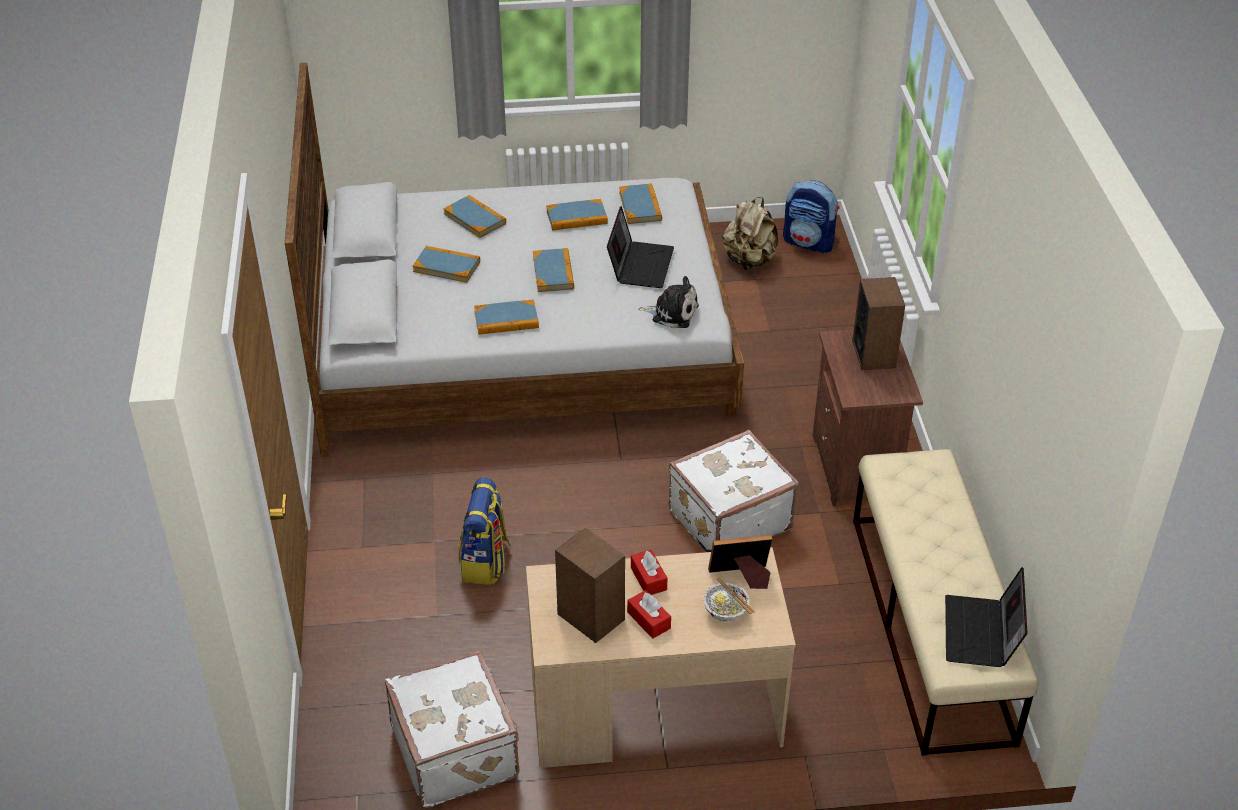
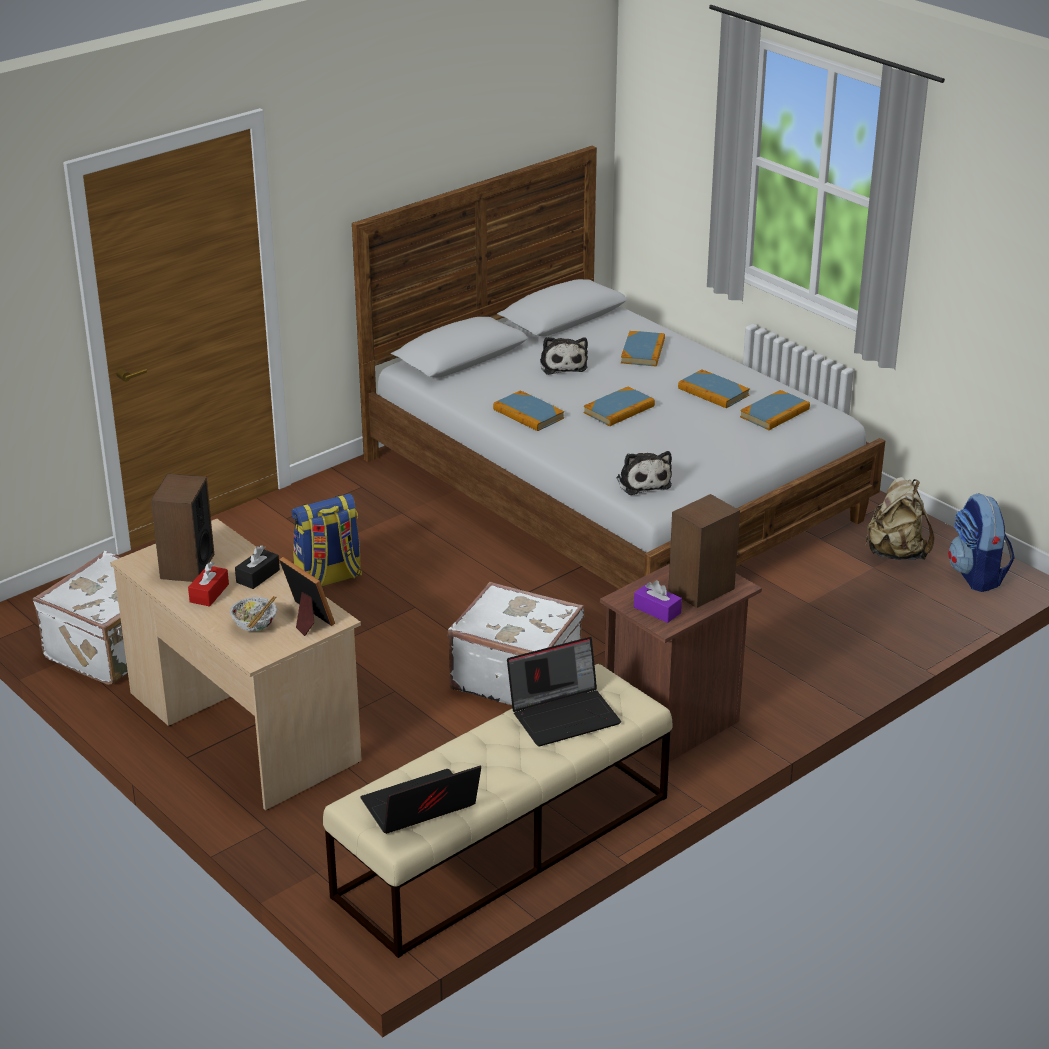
camera: 55 degrees right, 10 degrees down
(446, 266) = (562, 365): book -> plush toy
(640, 264) = (686, 442): laptop -> laptop (564, 714)
(648, 579) = (258, 576): red tissue box -> black tissue box
(883, 387) = (657, 610): none -> purple tissue box

